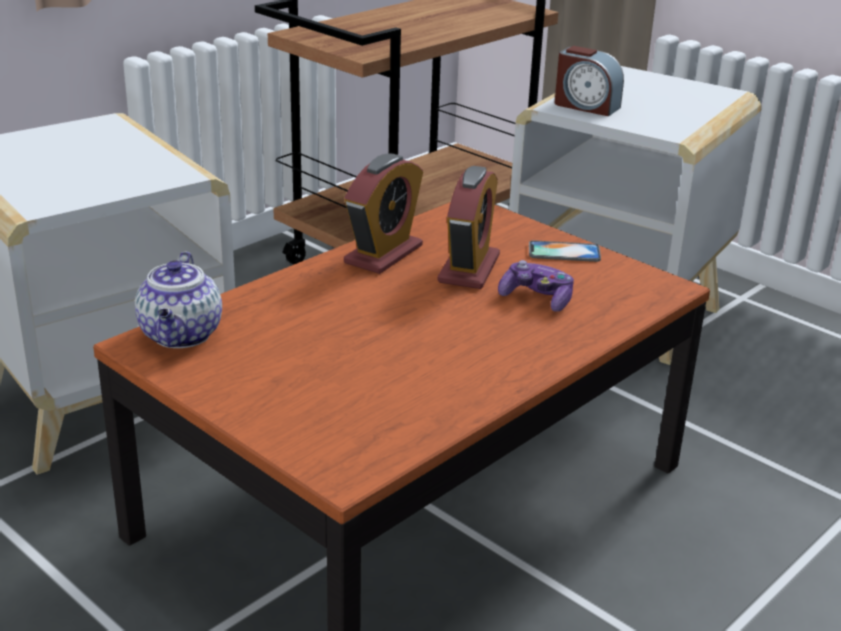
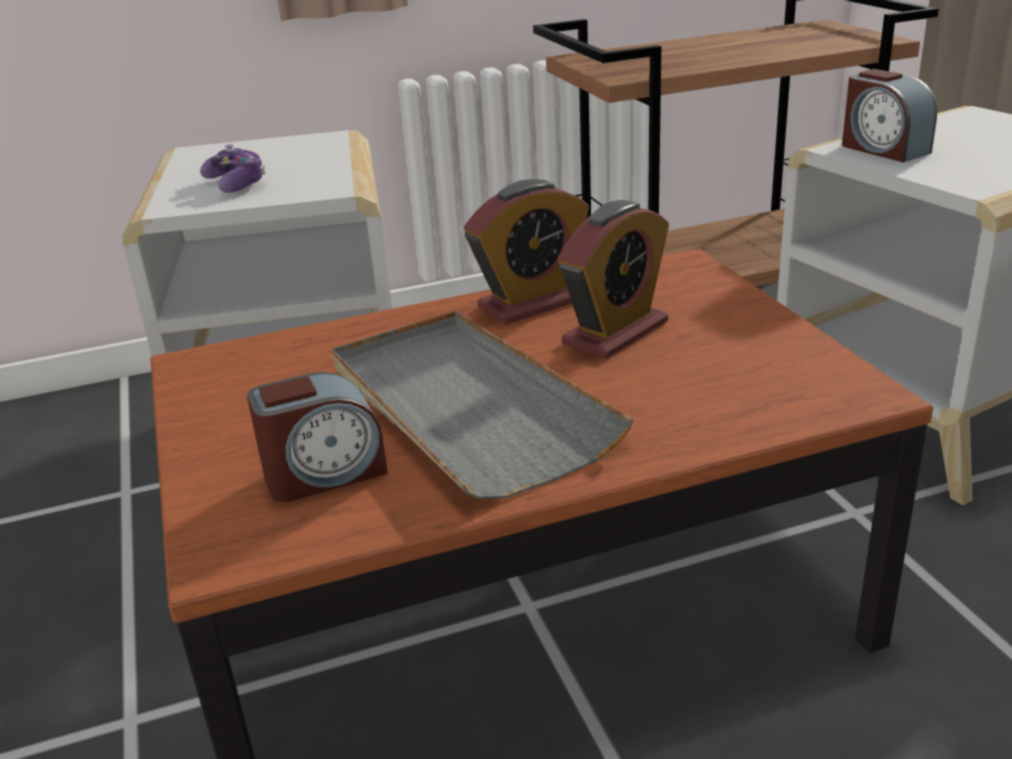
camera: 30 degrees right, 0 degrees up
(181, 336) = (235, 361): teapot -> none
(358, 404) = (324, 474): none -> alarm clock
(413, 340) = (465, 407): none -> grey tray
(536, 298) = (666, 381): game controller -> game controller (236, 184)
(564, 252) = (757, 329): phone -> none

